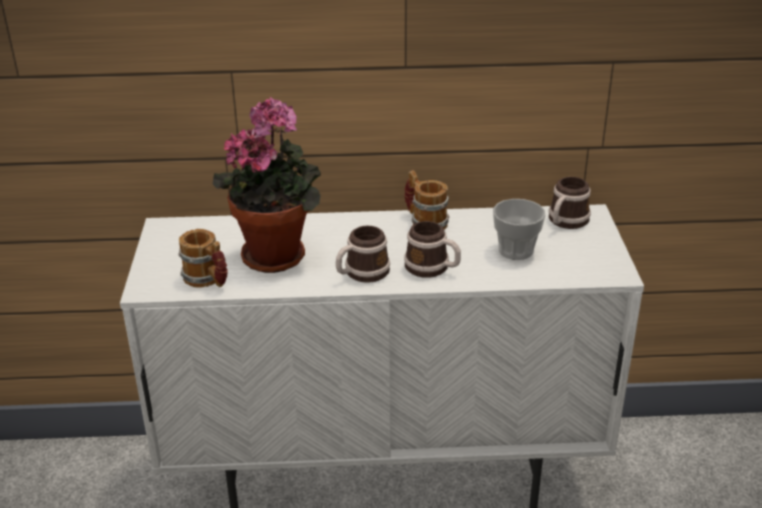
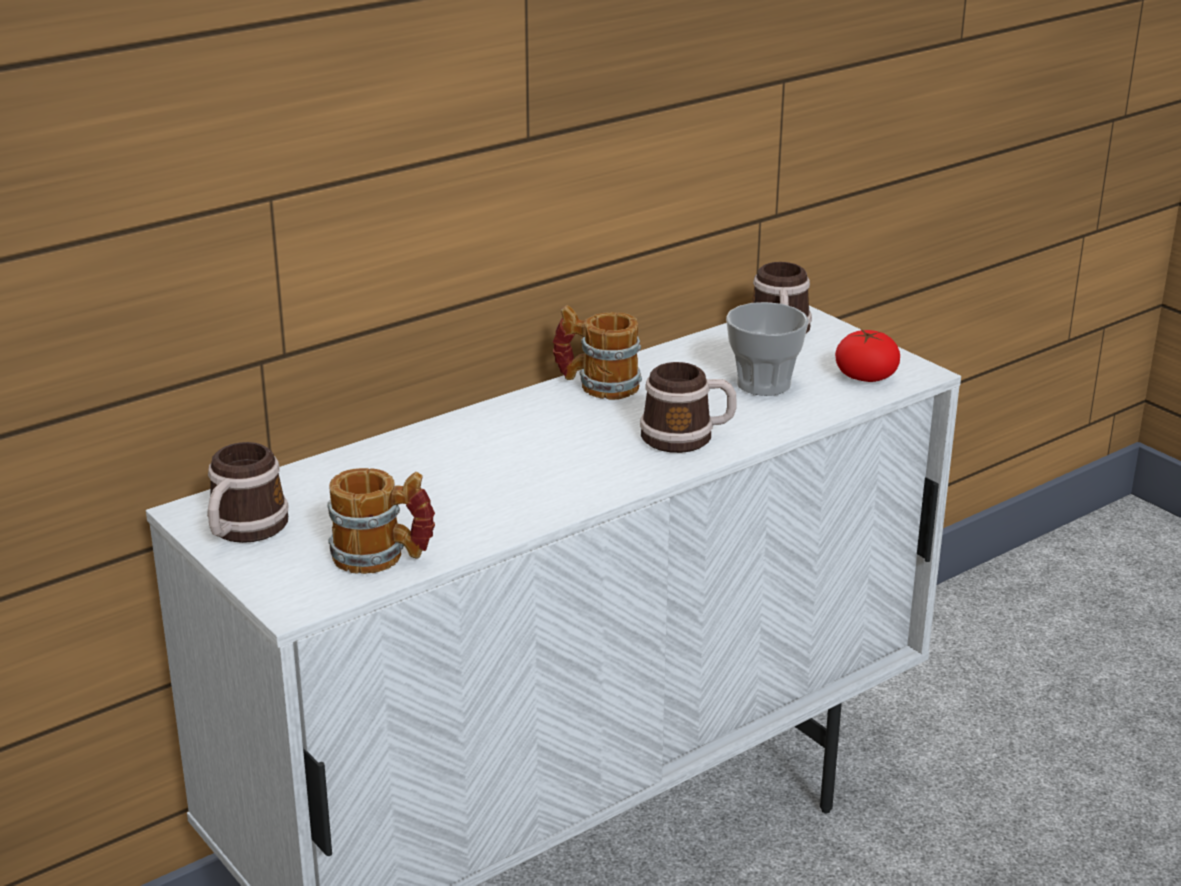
camera: 35 degrees left, 5 degrees down
(277, 254) = (442, 489): potted plant -> none
(361, 273) = (601, 474): mug -> mug (243, 530)
(581, 266) = (865, 376): none -> tomato

